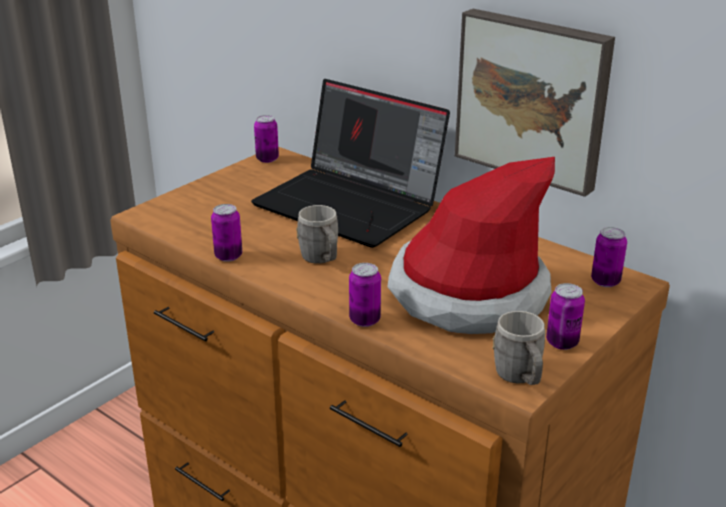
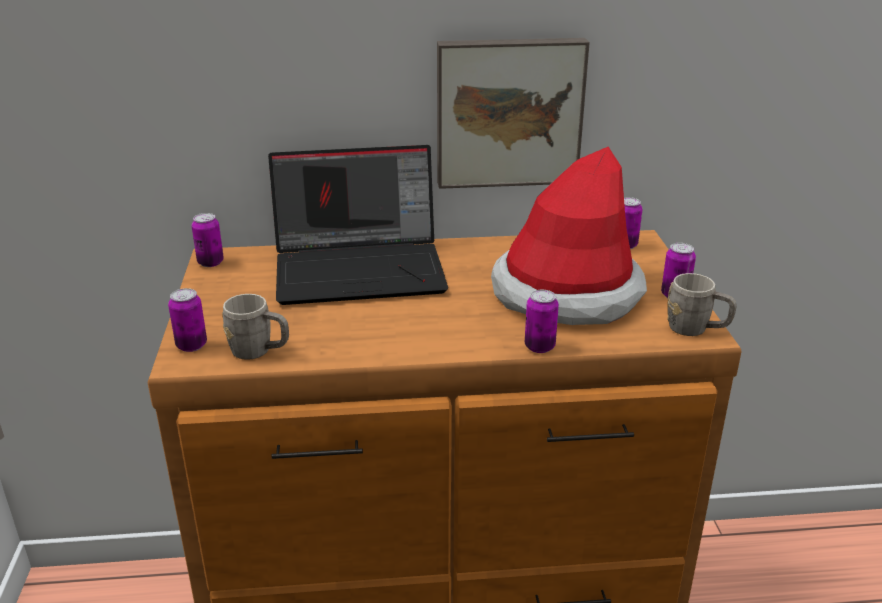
camera: 45 degrees left, 0 degrees up
(228, 256) = (341, 356): can -> can (191, 345)
(322, 259) = (422, 320): grey mug -> grey mug (259, 351)

